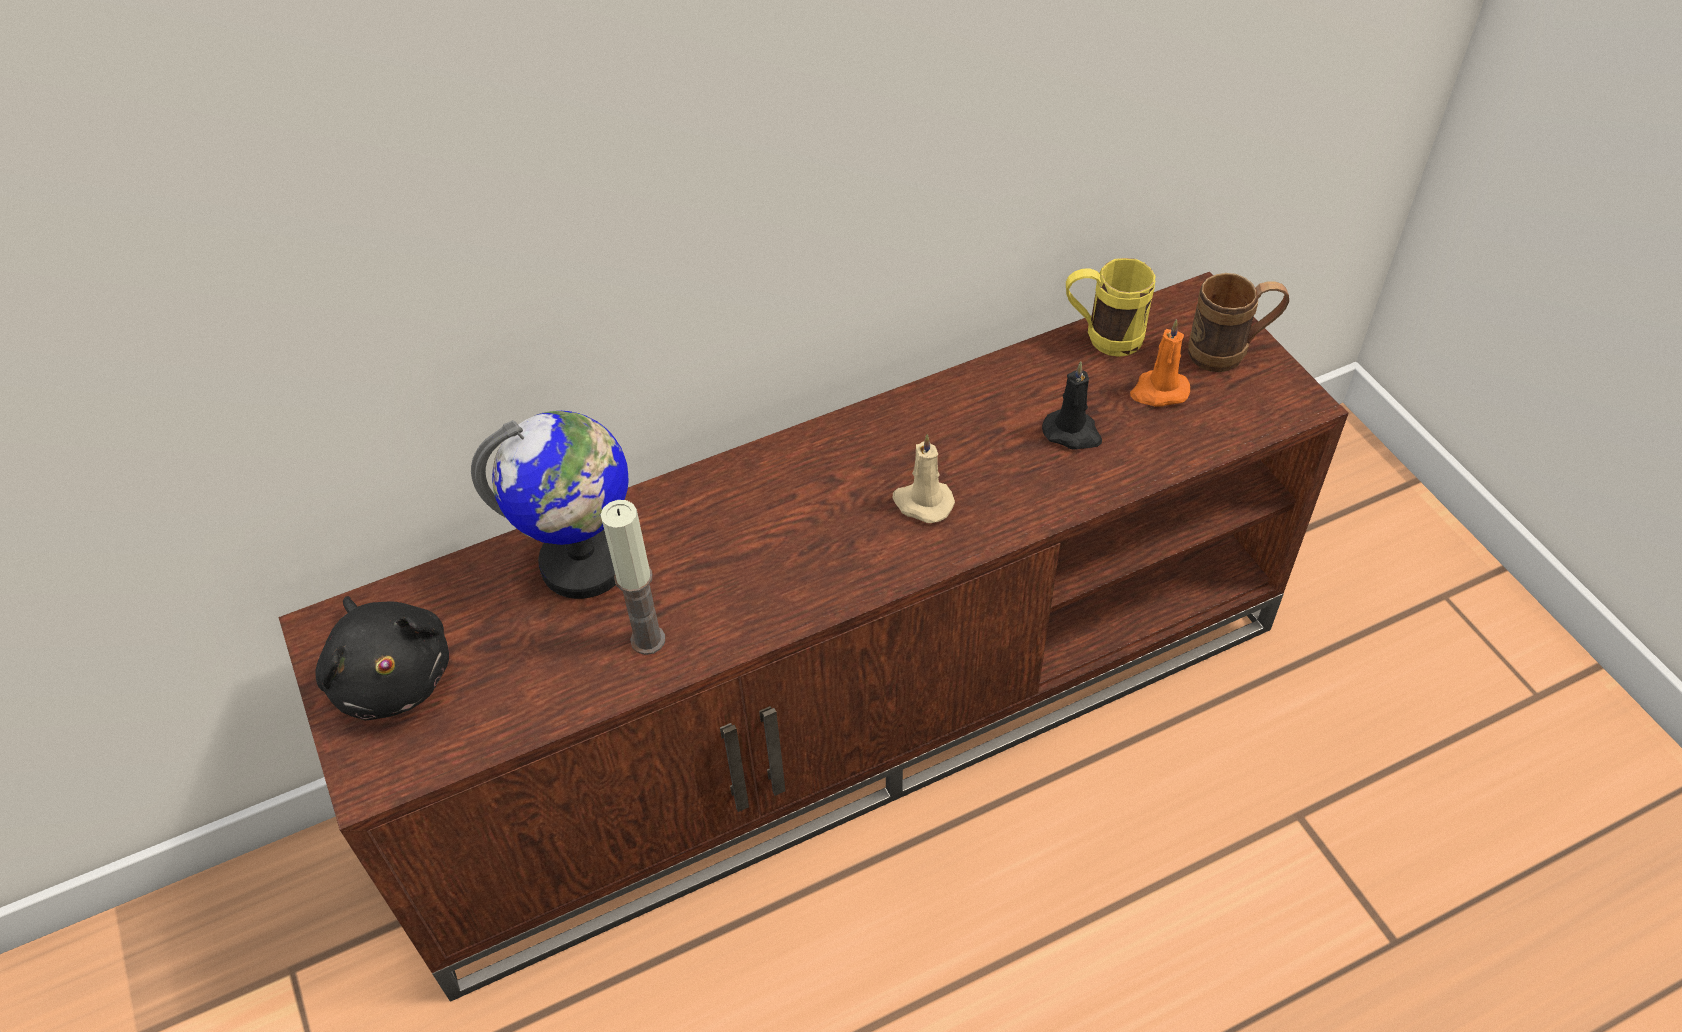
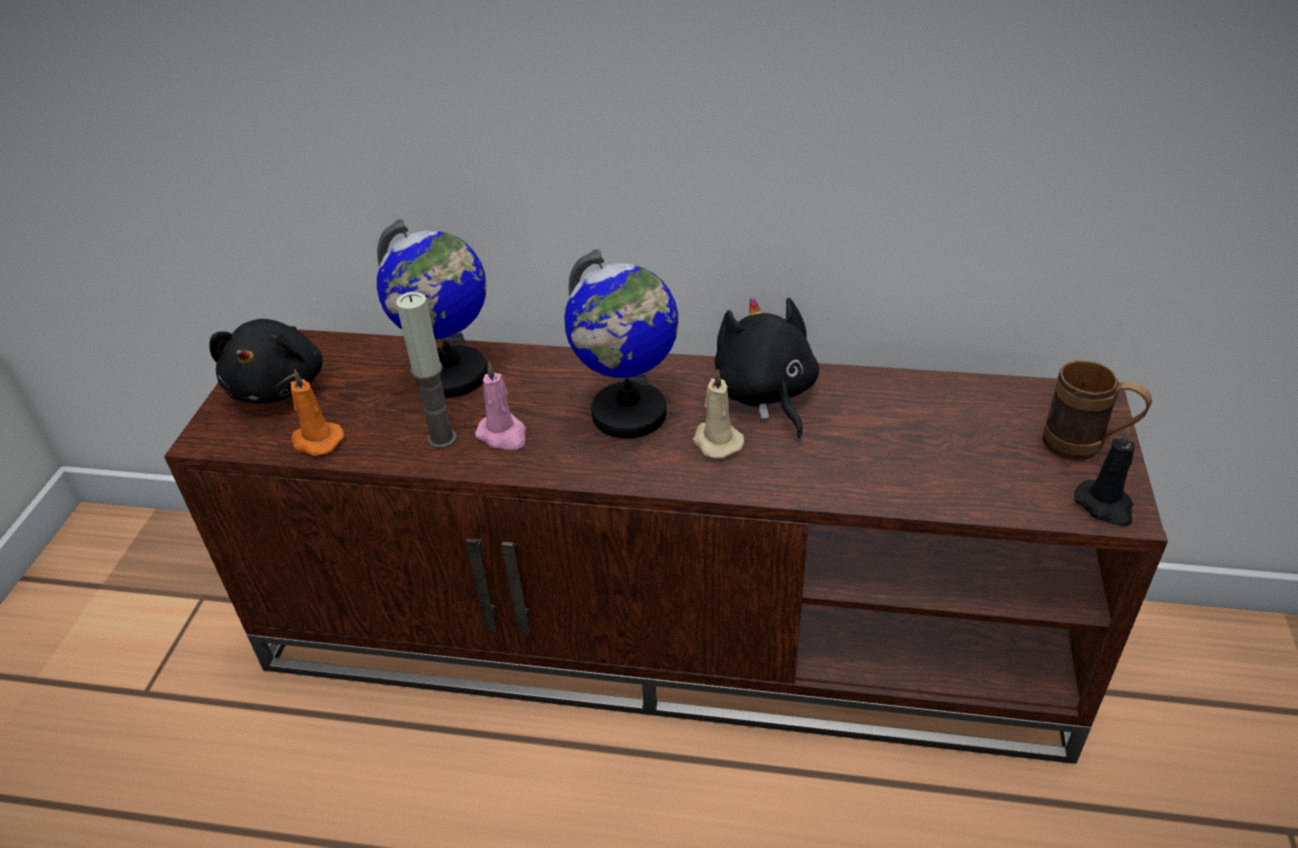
camera: 35 degrees right, 10 degrees down
(709, 602) = (503, 435): none -> pink candle
(814, 515) = (629, 414): none -> globe
(924, 429) = (766, 395): none -> black plush toy
(1073, 433) = (884, 447): black candle -> black candle (1105, 506)
(1101, 338) = (974, 392): yellow mug -> none
(1158, 391) = (990, 449): orange candle -> orange candle (316, 441)

